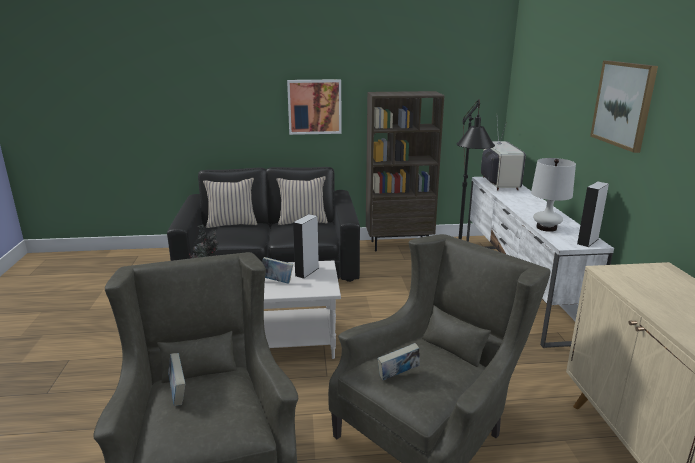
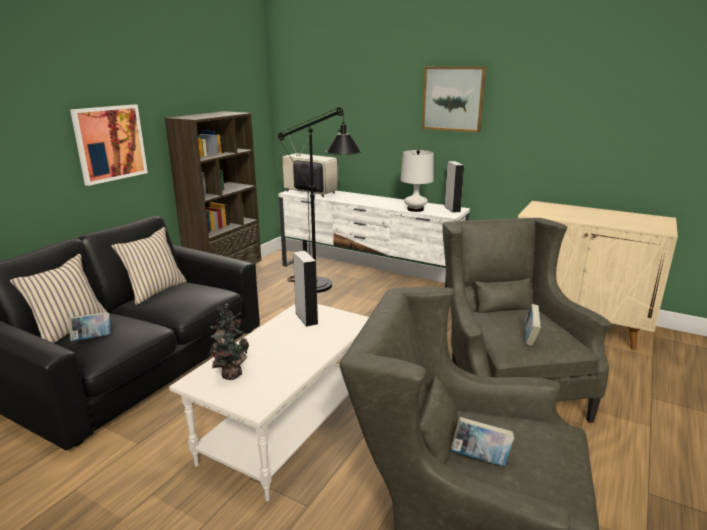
camera: 55 degrees left, 0 degrees up
(277, 281) = (304, 338): book -> book (92, 339)

